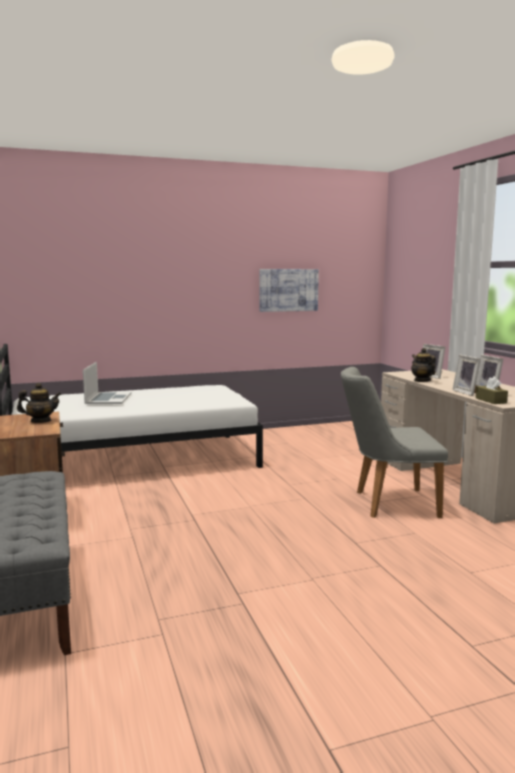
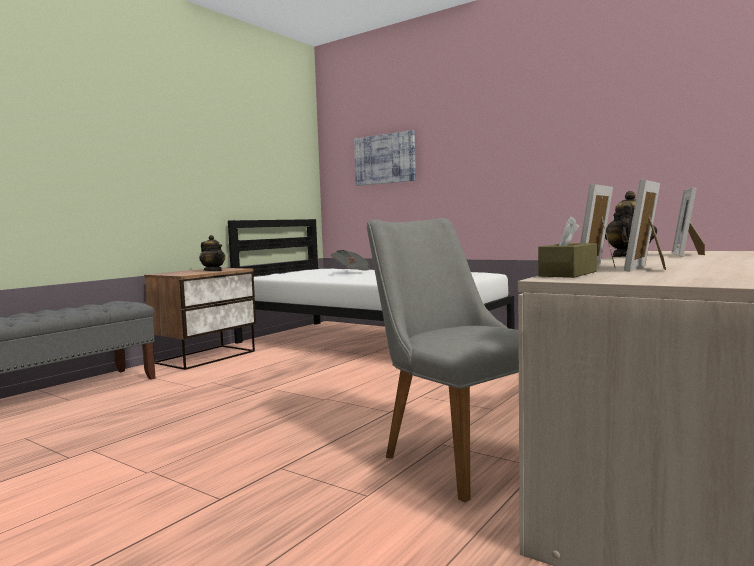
camera: 55 degrees right, 5 degrees down
(108, 398) = (352, 272): laptop -> newspaper
(288, 290) = (618, 143): picture -> picture (385, 159)

